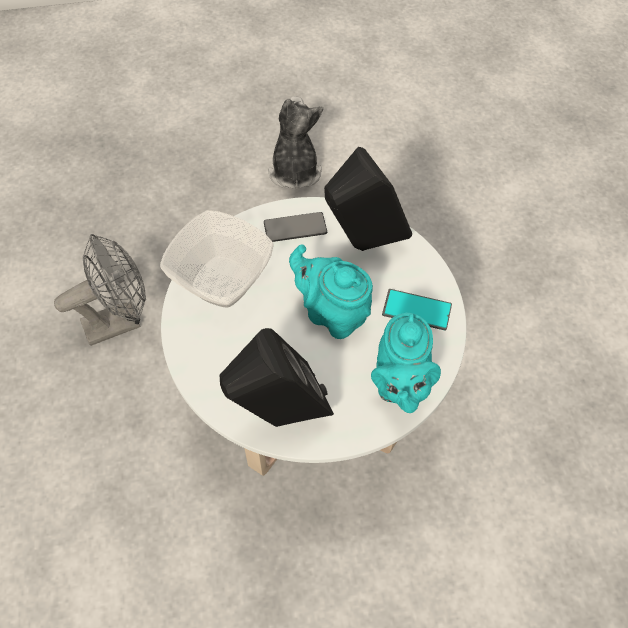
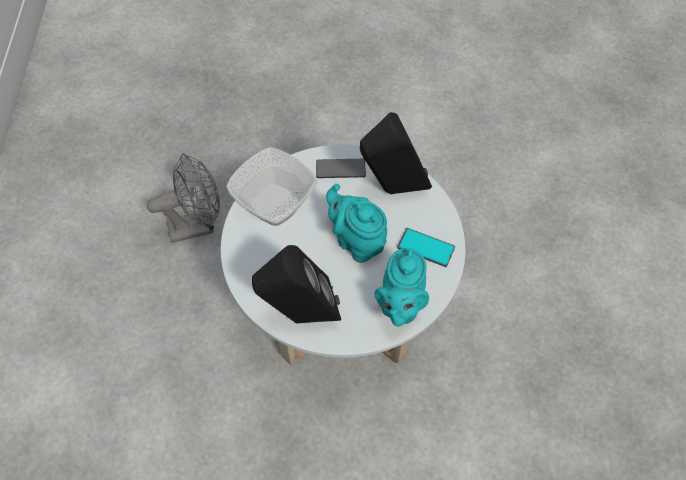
camera: 10 degrees right, 0 degrees up
(294, 170) = (361, 118): plush toy -> none

